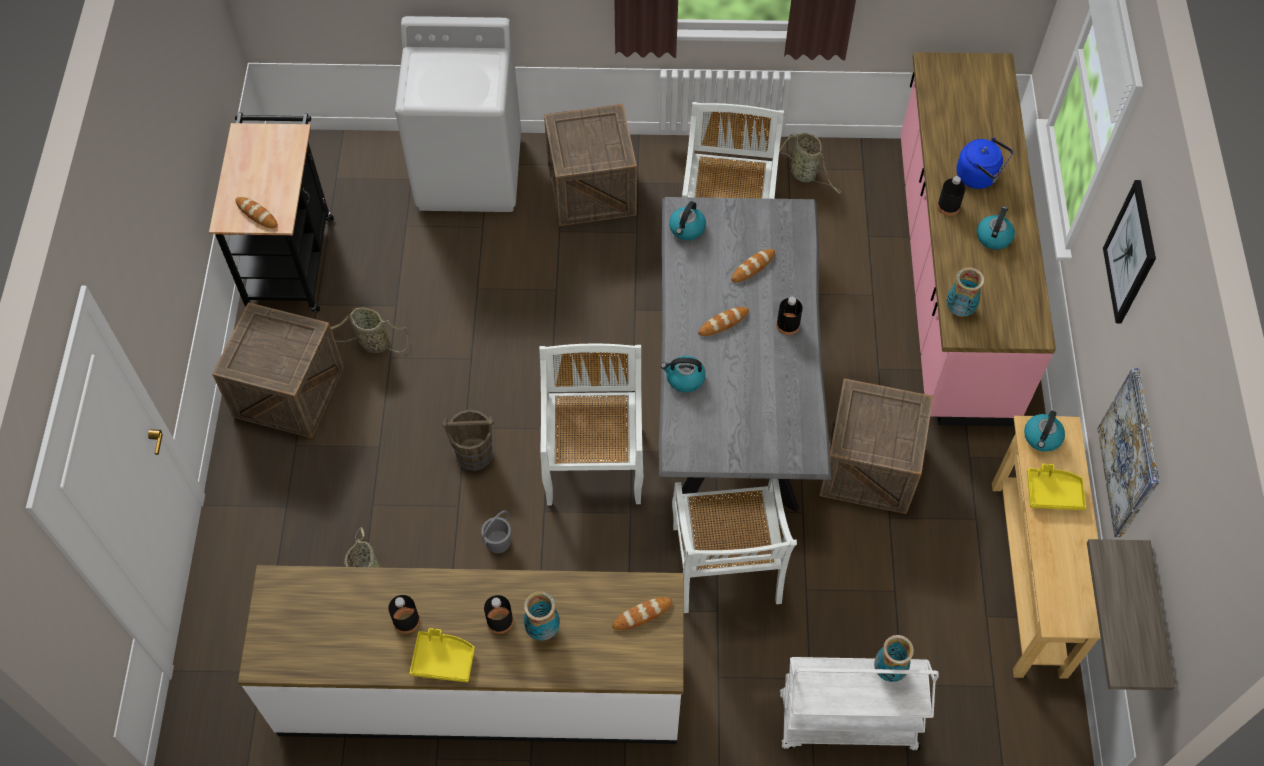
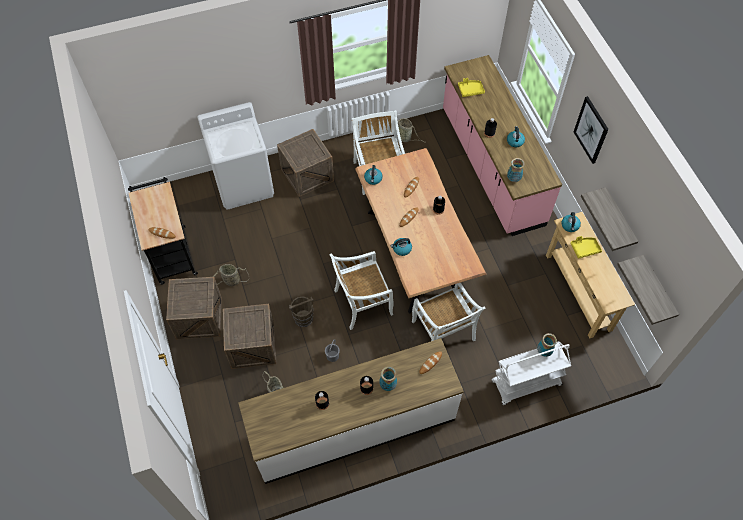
camera: 20 degrees left, 0 degrees up
(443, 659) = (348, 415): yellow tray -> yellow tray (470, 90)
(593, 461) = (362, 303): white chair -> white chair turned 90 degrees counterclockwise
(733, 397) = (414, 252): grey dining table -> brown dining table
(869, 466) = (489, 265): crate -> crate (252, 345)
(979, 176) = (497, 115): blue kettle -> none
(1130, 454) = (618, 220): picture -> shelf

